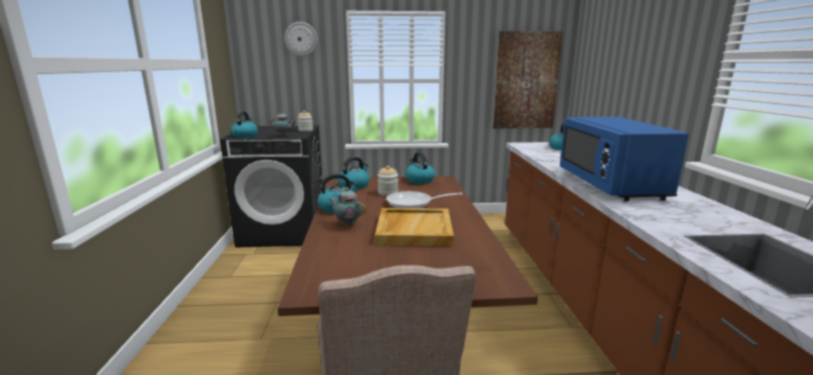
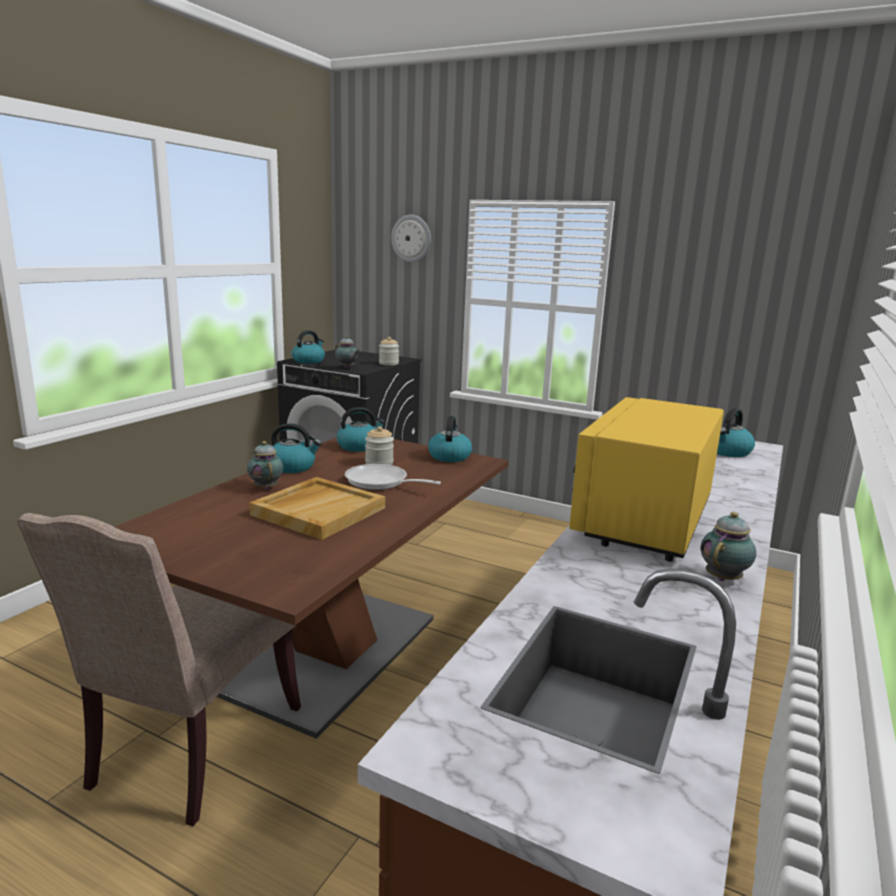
camera: 30 degrees right, 0 degrees up
(526, 81) = (750, 325): picture -> none
(611, 185) = (645, 520): blue microwave -> yellow microwave
(697, 201) = (724, 578): none -> teapot

